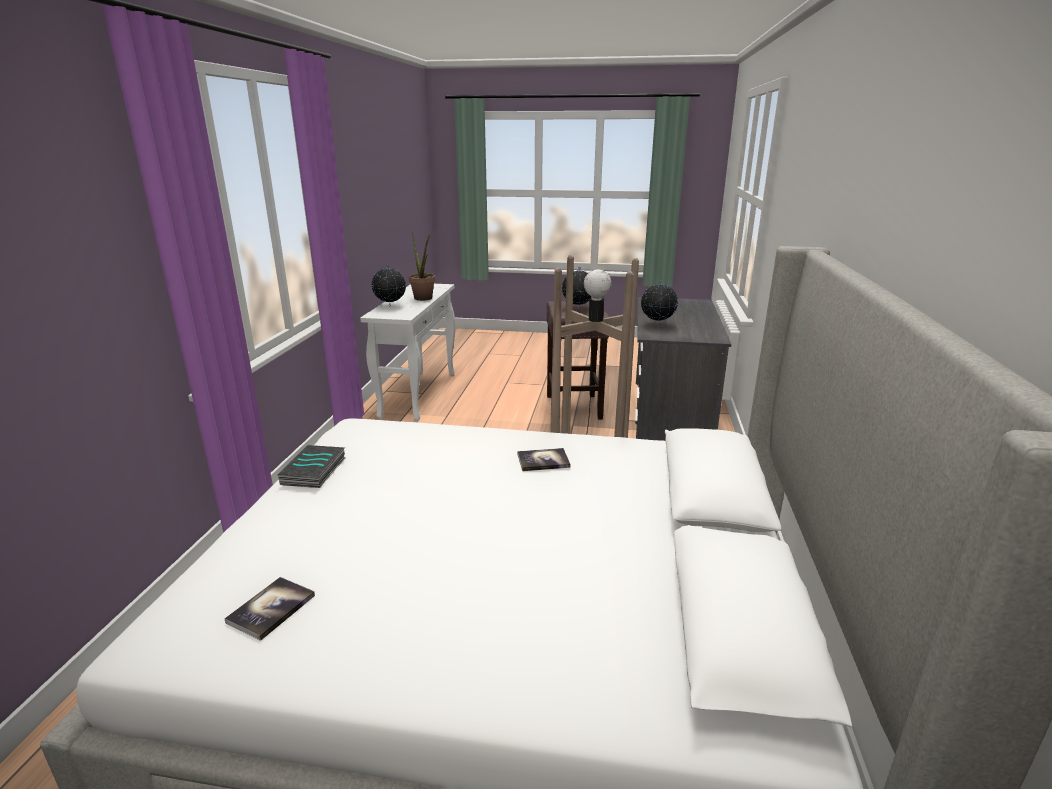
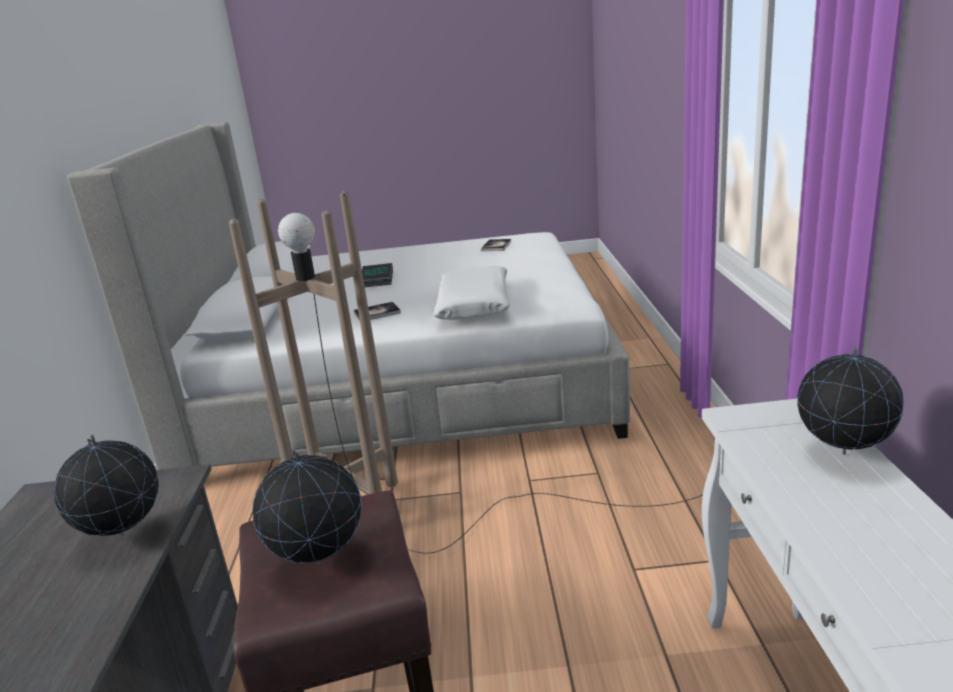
camera: 170 degrees right, 0 degrees up
(315, 471) = (554, 278): book -> book (376, 279)
(424, 299) = (817, 515): potted plant -> none
(436, 448) = (474, 305): none -> white pillow

